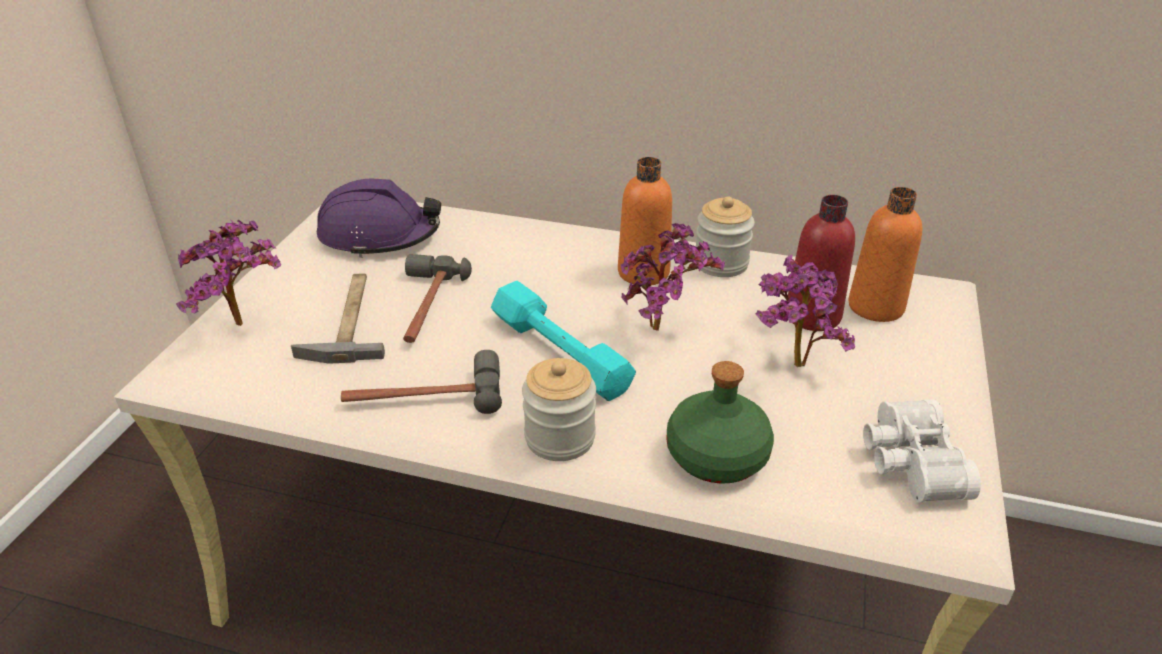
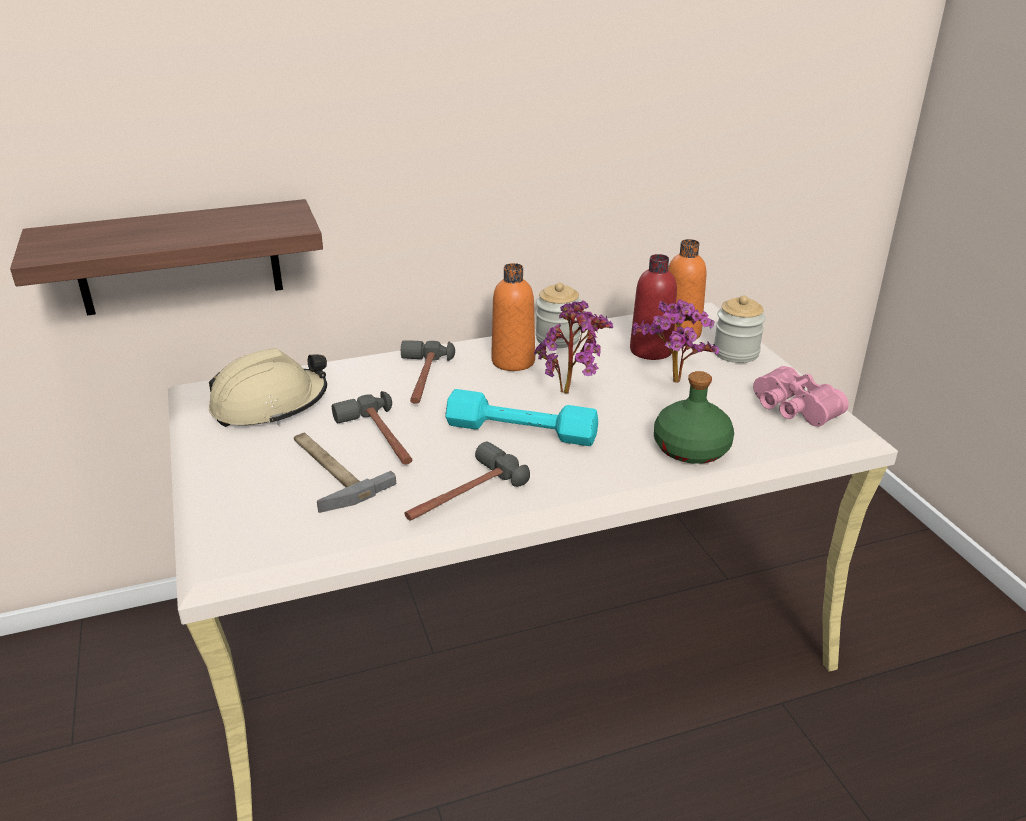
camera: 35 degrees left, 5 degrees down
(245, 326) = (242, 509): potted plant -> none
(352, 66) = (179, 258): none -> shelf
(379, 236) = (269, 405): purple hard hat -> beige hard hat
(531, 260) = (421, 380): none -> hammer
(560, 437) = (586, 479): jar -> jar (735, 353)
(908, 463) = (792, 409): white binoculars -> pink binoculars

